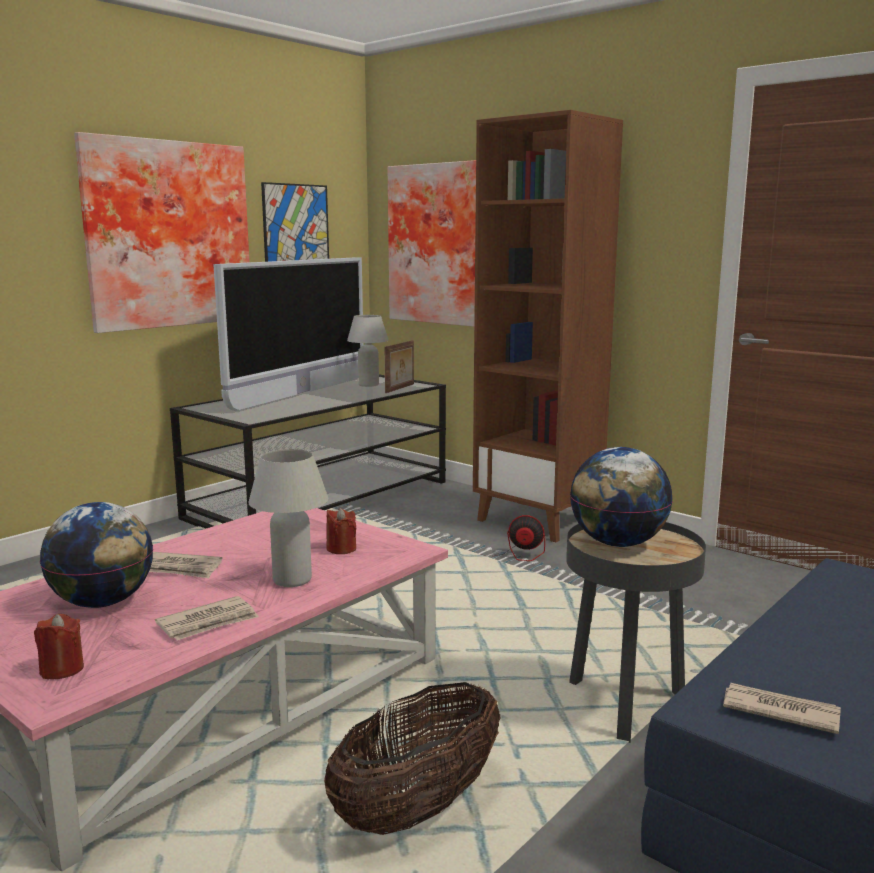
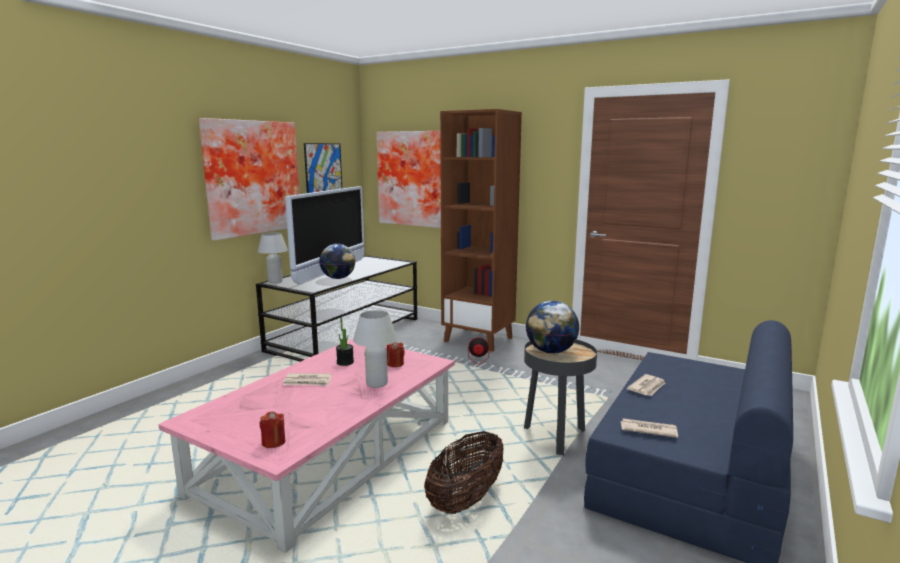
camera: 10 degrees left, 0 degrees up
(103, 603) = (274, 404): globe -> globe (338, 278)
(209, 622) = (342, 410): newspaper -> newspaper (647, 387)
(258, 541) = (345, 362): none -> potted plant
(368, 385) = (370, 263): white table lamp -> white table lamp (275, 281)
(400, 388) = (391, 265): picture frame -> none

